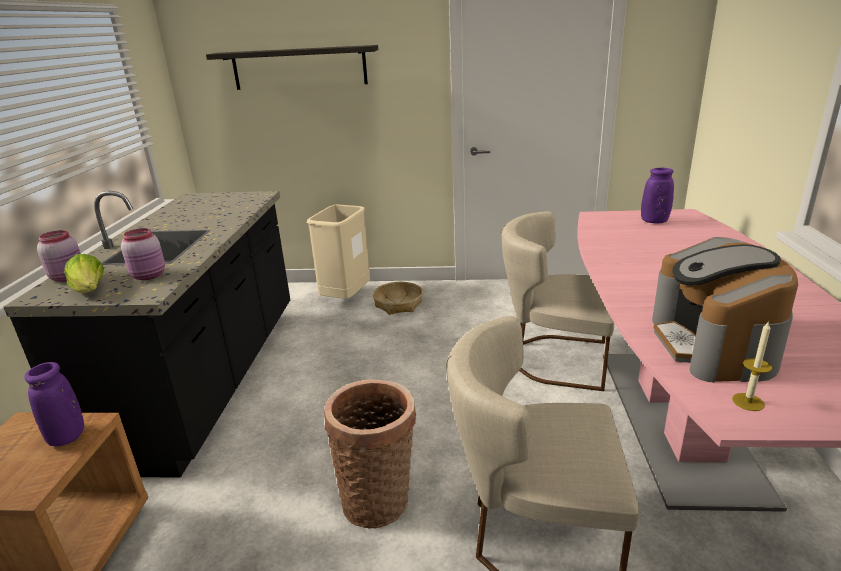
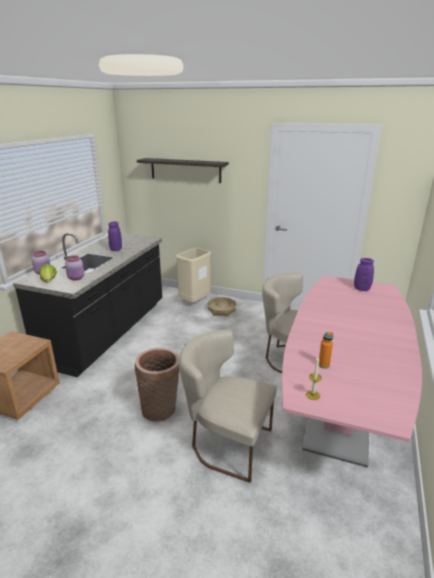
camera: 15 degrees right, 0 degrees up
(67, 437) = (27, 346): purple vase -> purple vase (116, 249)
(713, 345) = (323, 365): coffee machine -> orange bottle

